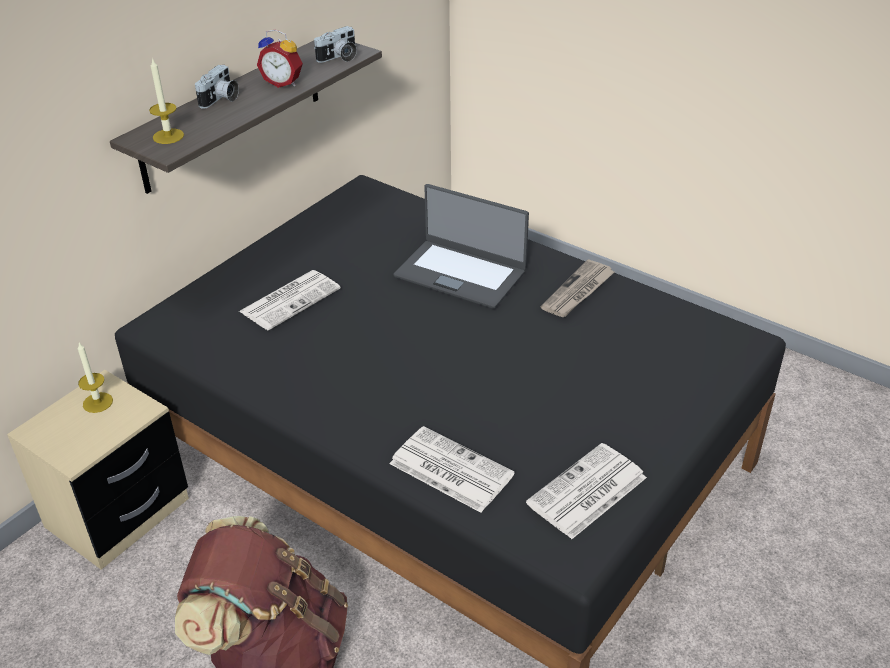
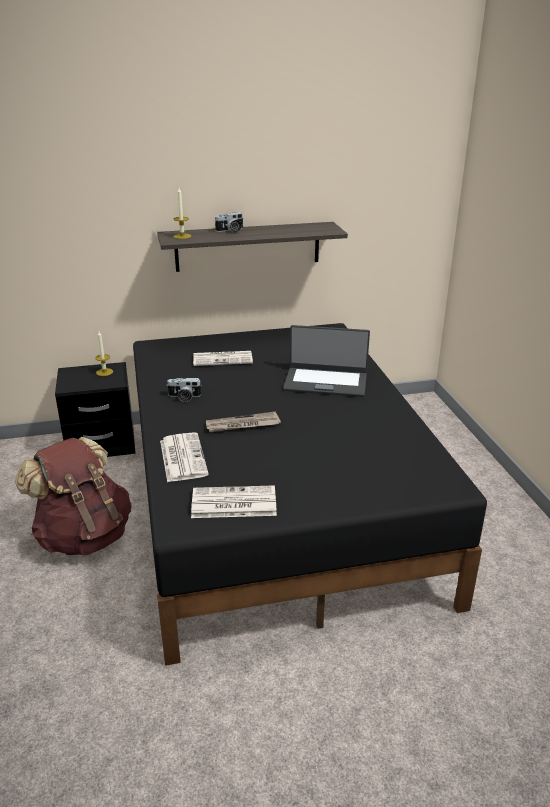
camera: 40 degrees right, 10 degrees down
(118, 513) = (101, 444): beige nightstand -> black nightstand
(283, 82) = (272, 232): alarm clock -> none
(339, 58) = (319, 230): camera -> camera (184, 397)
(461, 273) = (325, 382): laptop -> laptop turned 60 degrees counterclockwise
(578, 292) = (380, 416): newspaper -> newspaper (242, 425)

